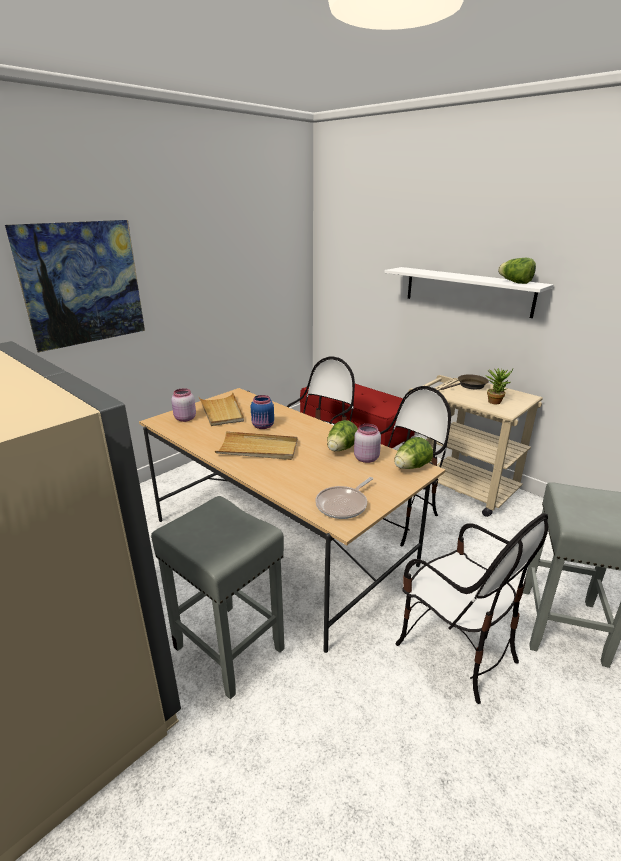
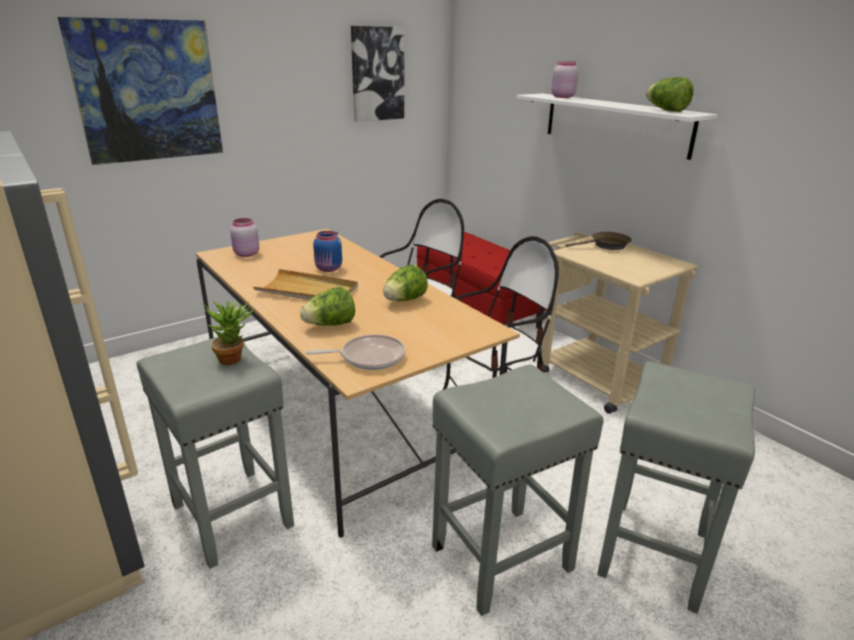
camera: 10 degrees right, 0 degrees up
(221, 411) = (291, 250): beige tray -> none
(261, 254) = (377, 74): none -> picture
(343, 505) = (368, 357): frying pan -> frying pan turned 150 degrees counterclockwise
(365, 458) = (427, 312): pink jar -> pink jar (562, 97)
(411, 467) = (477, 327): lettuce -> lettuce (330, 325)
(455, 649) = (500, 559): chair -> grey stool
(494, 401) = (629, 264): potted plant -> potted plant (234, 358)

